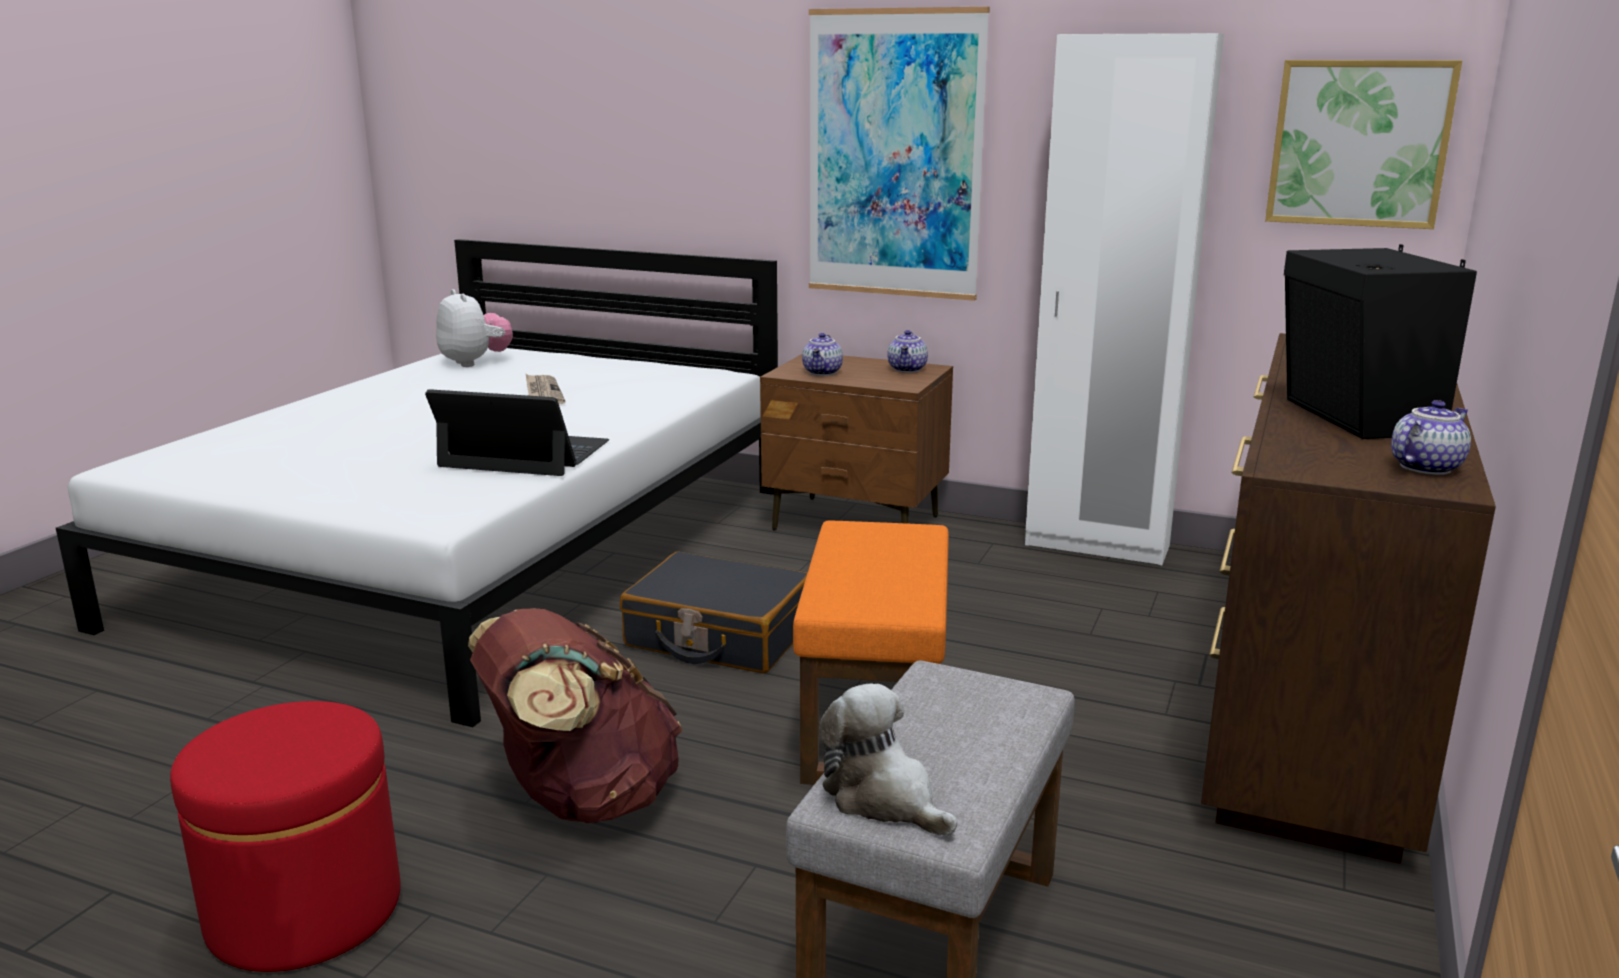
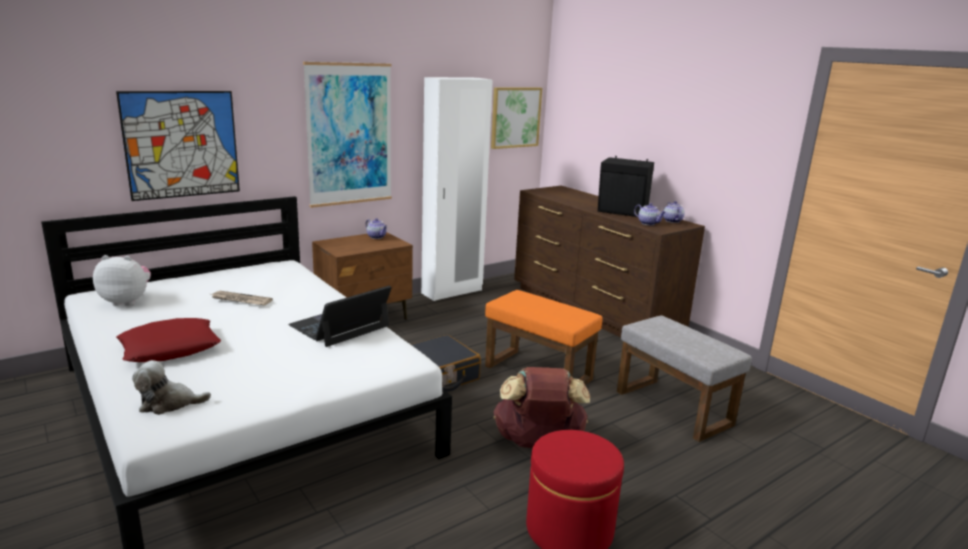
camera: 60 degrees left, 0 degrees up
(358, 412) = (170, 348): none -> red pillow
(622, 150) = (182, 144): none -> picture
(823, 372) = (353, 247): teapot -> teapot (648, 223)
(884, 798) = (711, 354): plush toy -> plush toy (169, 403)

